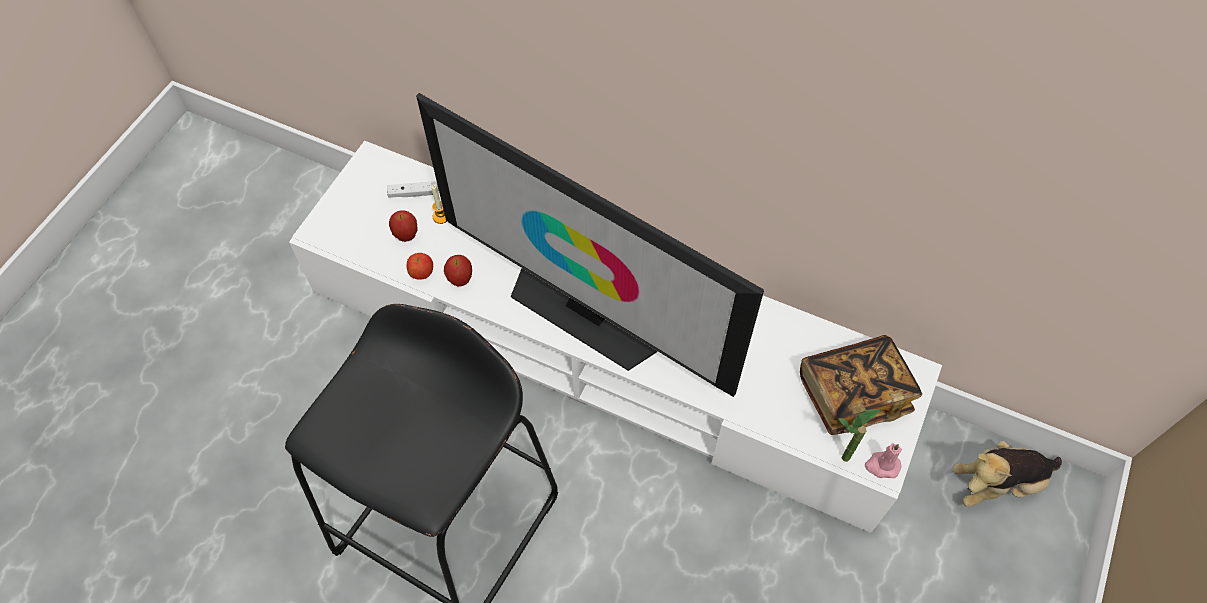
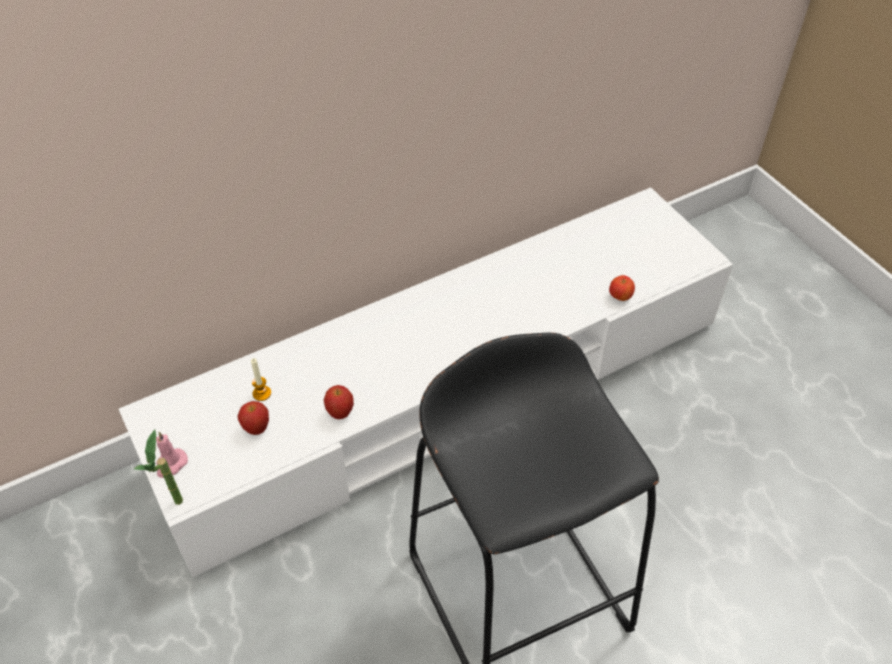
camera: 55 degrees left, 10 degrees down
(413, 193) = (217, 401): white game controller -> none
(421, 273) = (307, 437): apple -> apple (620, 297)
(587, 311) = (446, 346): television -> none
(838, 462) = (685, 276): potted plant -> potted plant (176, 509)
(853, 394) = (639, 240): book -> none
(882, 465) = (703, 257): pink candle -> pink candle (171, 464)
(997, 483) = (718, 243): plush toy -> none

